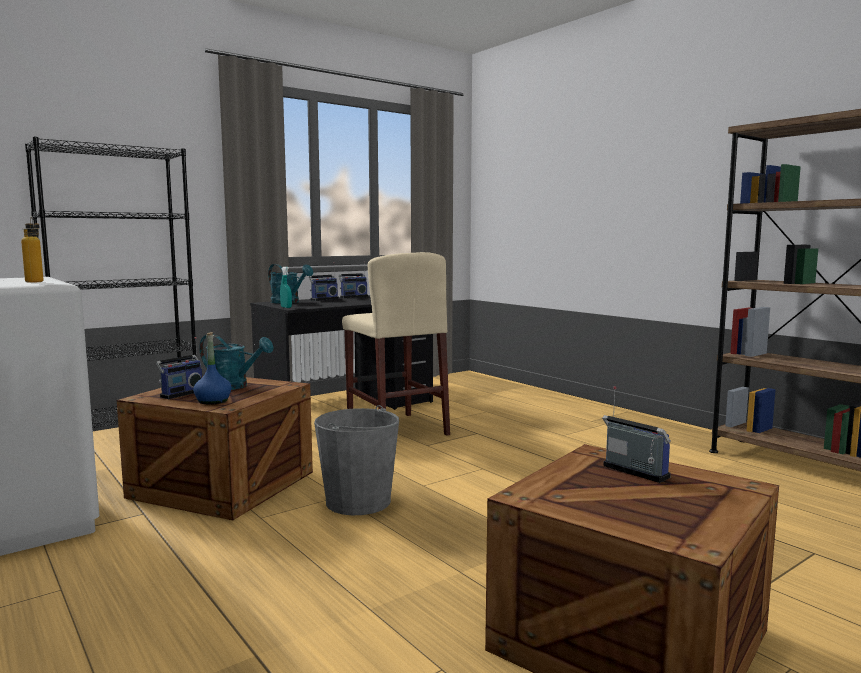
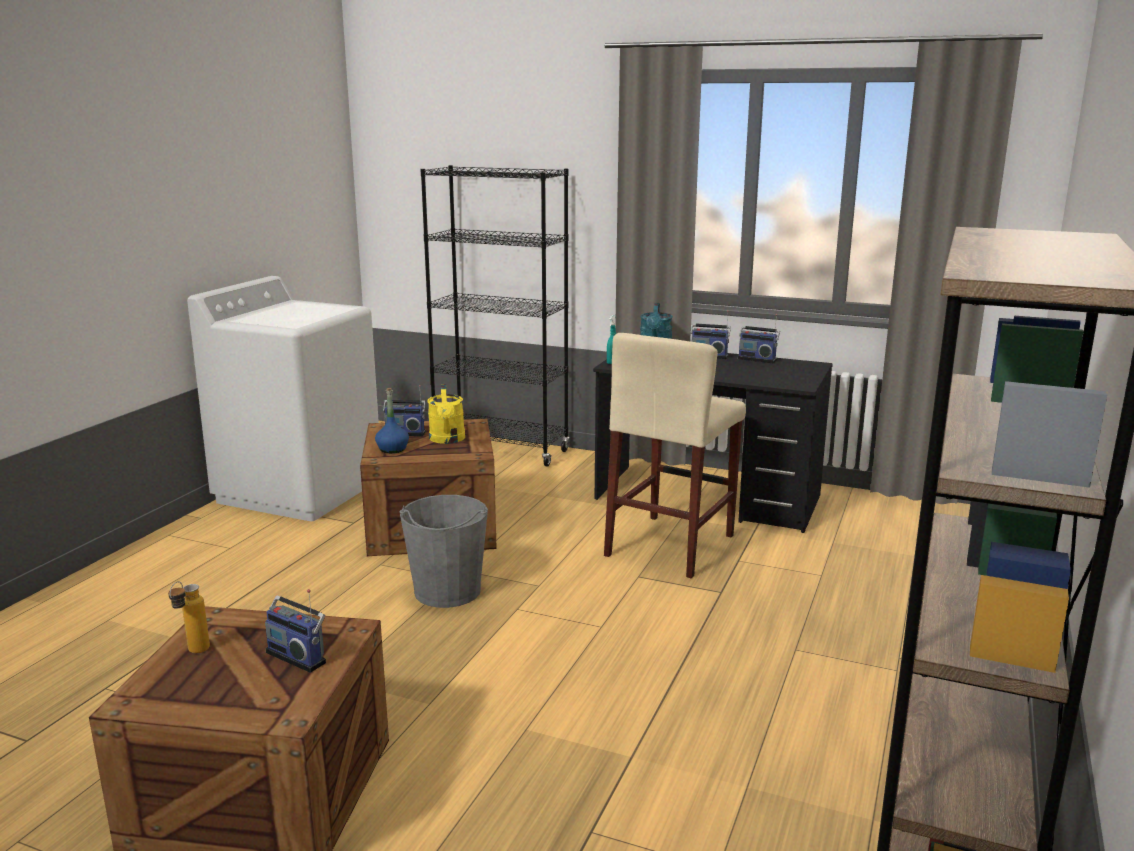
camera: 60 degrees right, 10 degrees up
(35, 282) = (300, 320): bottle -> bottle (193, 653)
(234, 386) = (447, 440): turquoise watering can -> yellow watering can
(633, 472) = (298, 656): radio -> radio turned 105 degrees clockwise

